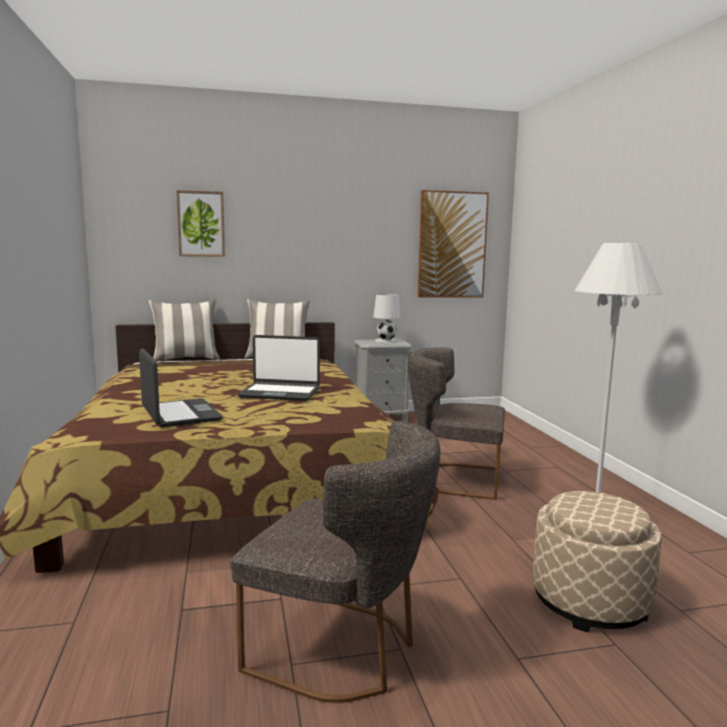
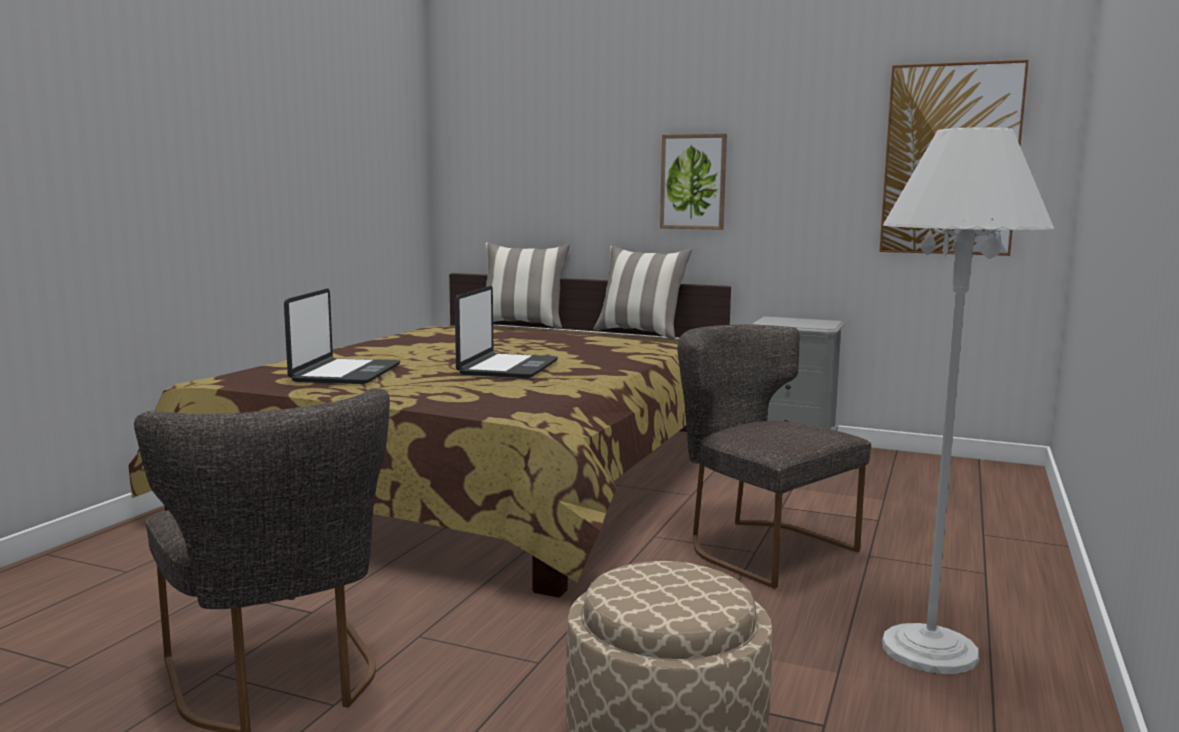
camera: 35 degrees right, 0 degrees up
(201, 224) = (556, 139): picture -> picture (693, 182)
(280, 393) = (507, 368): laptop -> laptop turned 120 degrees counterclockwise
(386, 341) = (806, 321): white table lamp -> none

